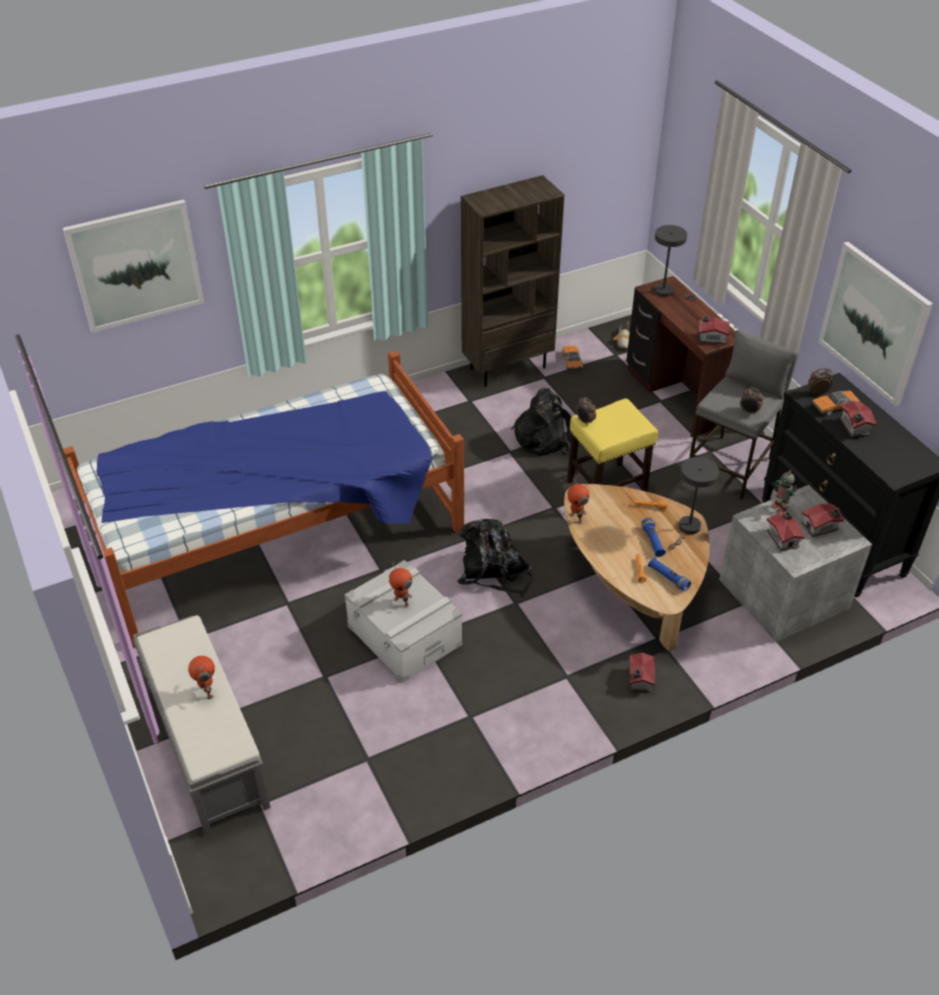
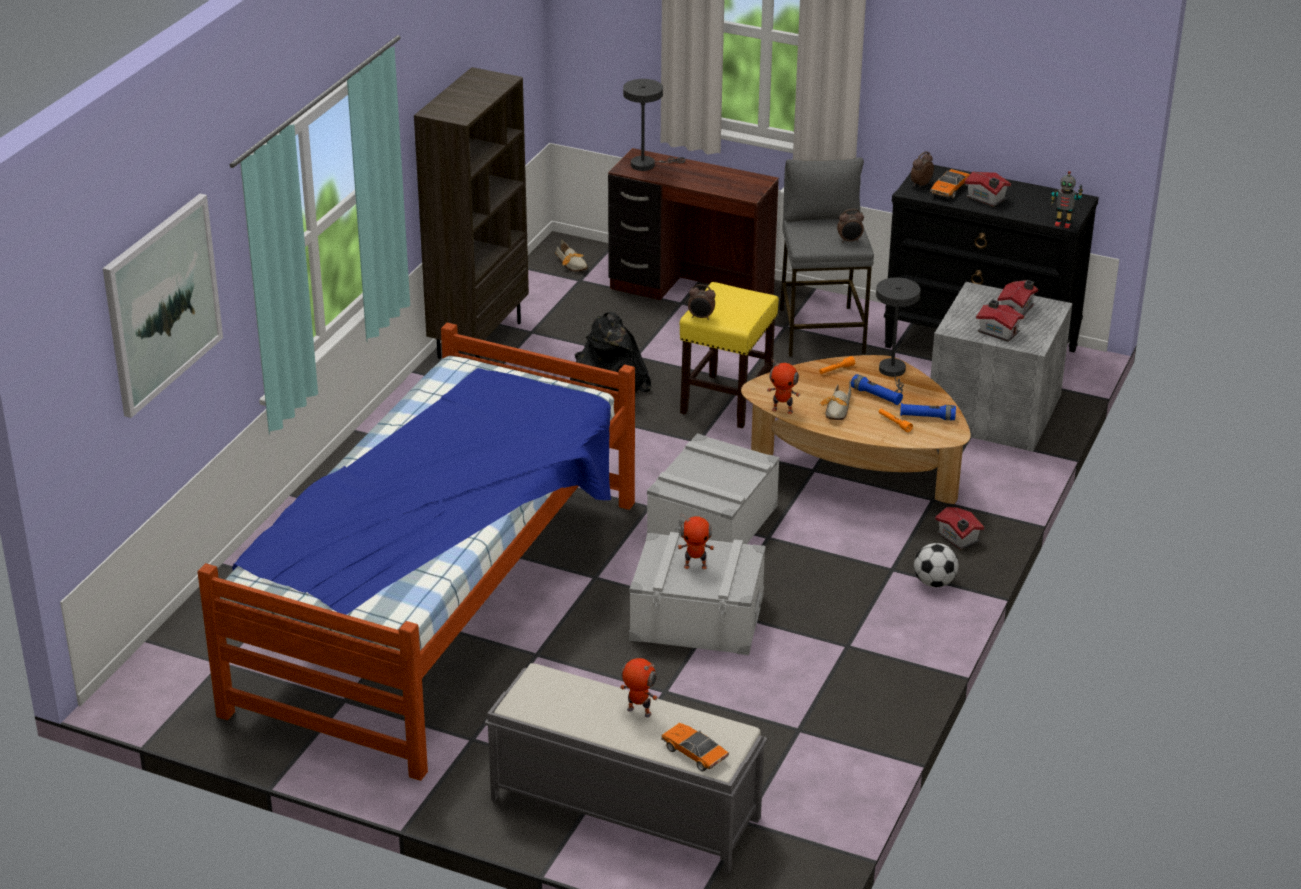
camera: 40 degrees left, 10 degrees down
(494, 572) = (712, 523): black backpack -> grey storage box
(572, 361) = (541, 305): toy car -> toy car (694, 753)
(583, 704) = (934, 583): none -> football
(612, 538) = (837, 410): none -> shoe
(711, 337) = (744, 188): toy house -> none
(780, 508) = (966, 309): toy robot -> toy robot (1063, 224)
(874, 323) = (948, 87): picture -> none

